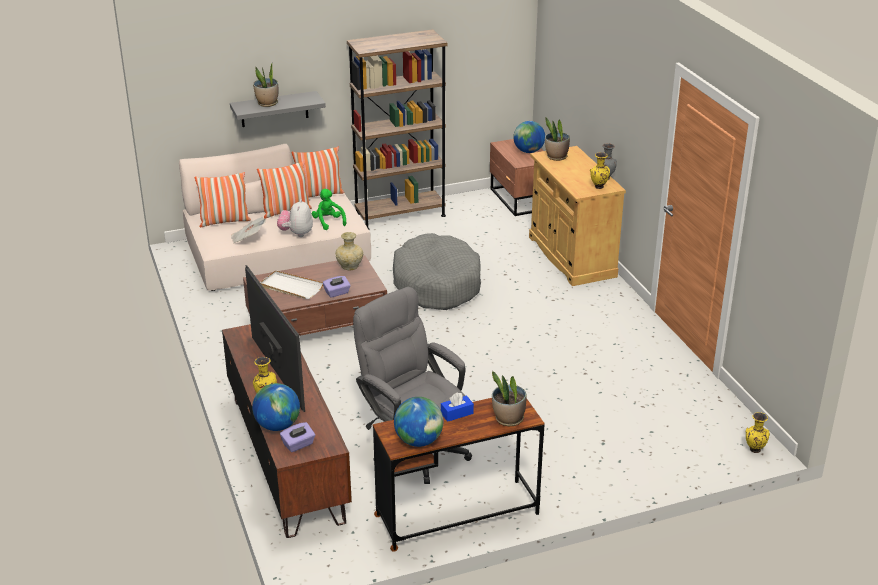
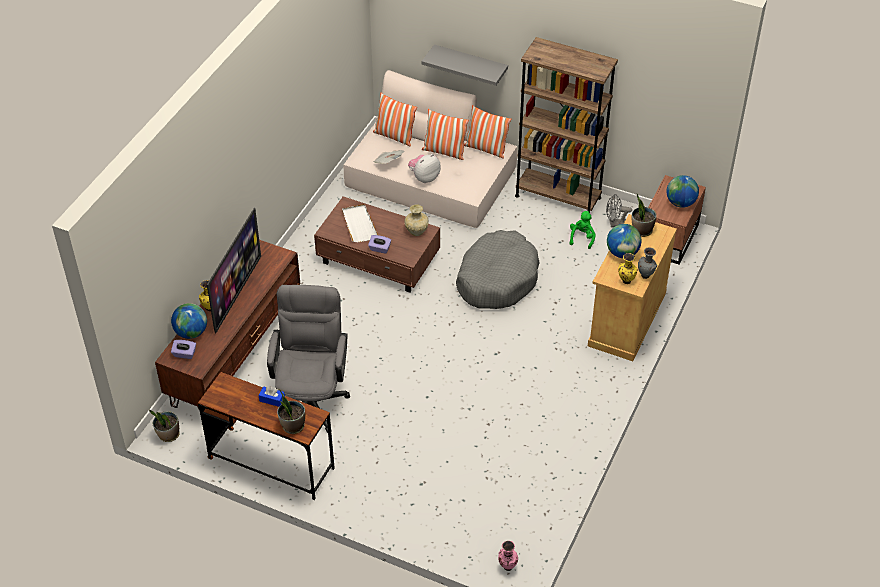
camera: 45 degrees right, 15 degrees up
(267, 103) = (456, 60): potted plant -> potted plant (168, 435)
(328, 222) = (458, 180): green plush toy -> green plush toy (582, 238)
(418, 441) = (227, 402): globe -> globe (622, 253)
(469, 210) = (615, 224): none -> grey fan
(754, 450) = (507, 567): yellow vase -> pink vase

